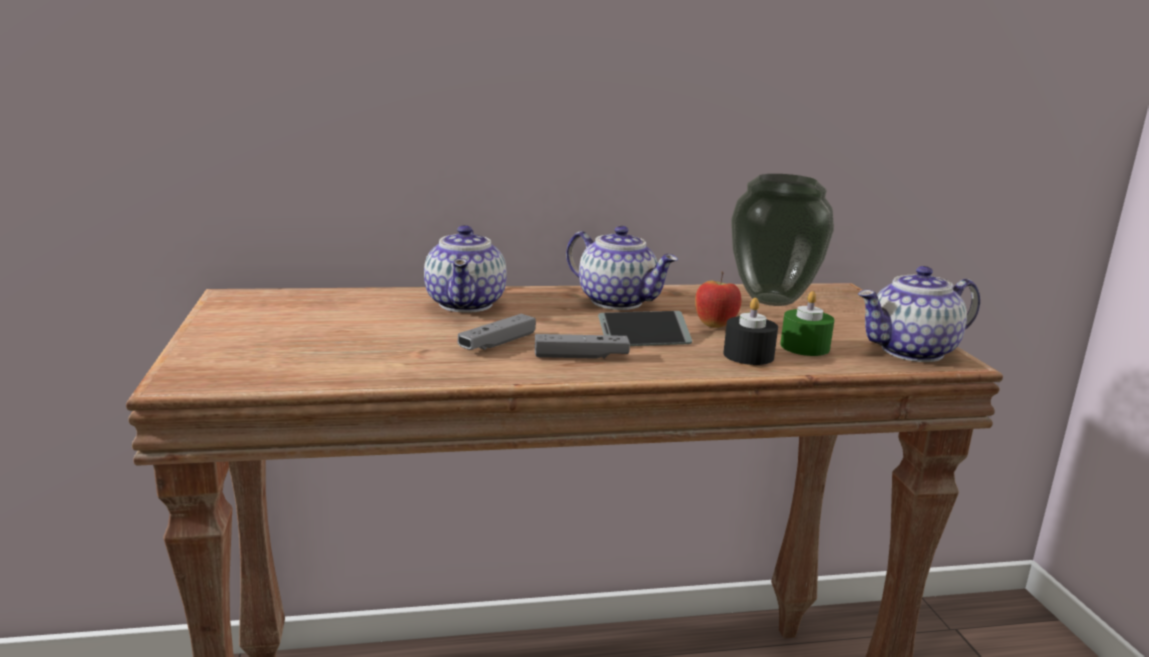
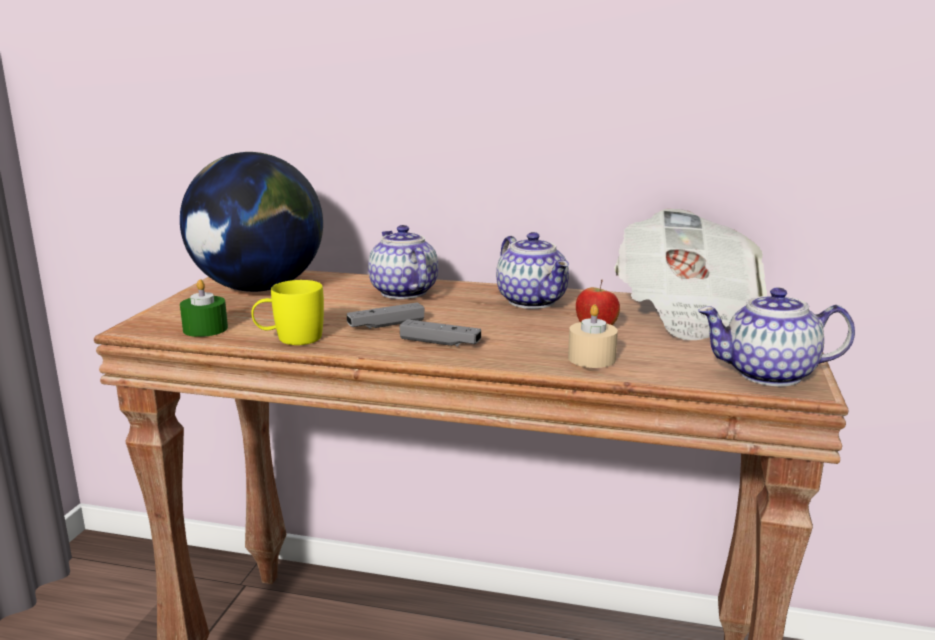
camera: 25 degrees right, 0 degrees up
(285, 315) = (258, 288): none -> globe
(406, 372) = (290, 339): none -> yellow mug
(467, 304) = (402, 292): teapot -> teapot turned 135 degrees clockwise
(644, 338) = (514, 334): phone -> none
(748, 355) = (591, 358): black candle -> beige candle
(773, 300) = (687, 313): vase -> newspaper
(804, 347) = (659, 357): green candle -> green candle (205, 329)

